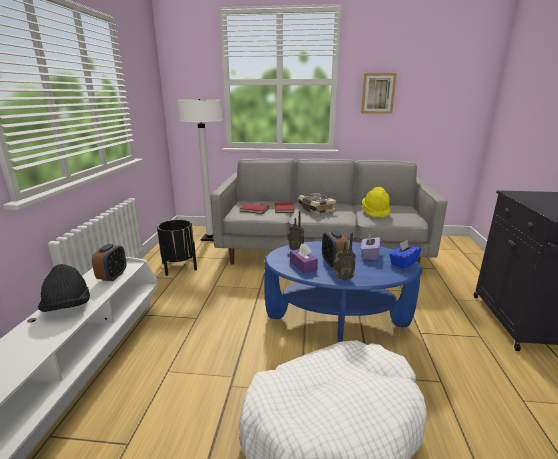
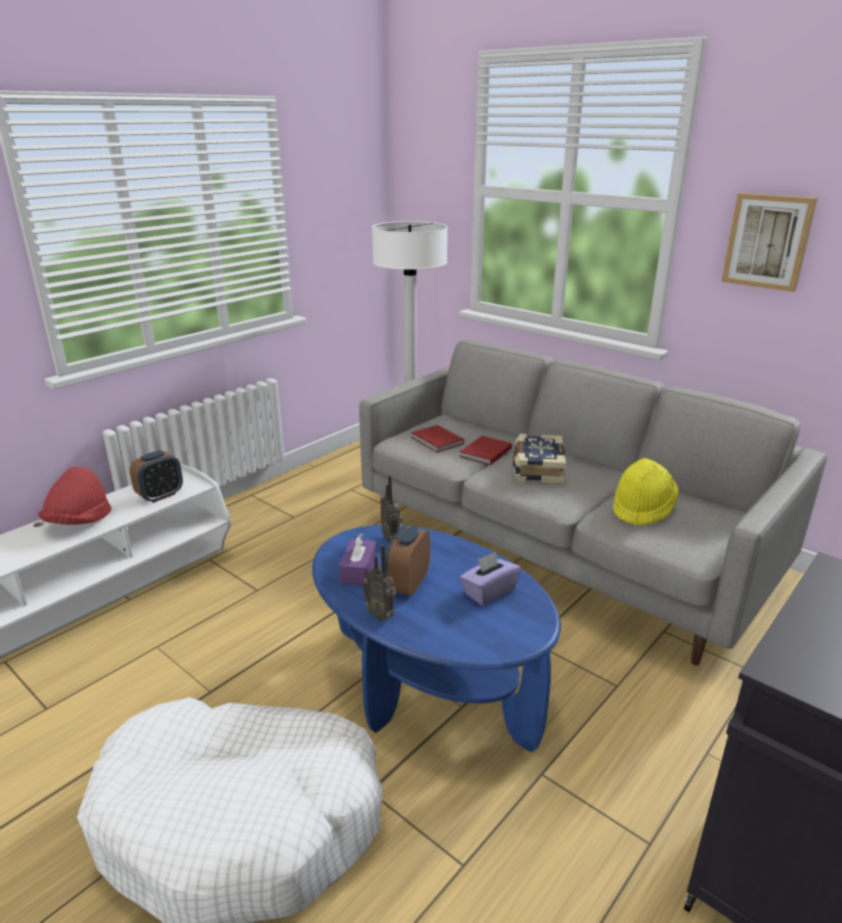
camera: 35 degrees right, 5 degrees up
(68, 307) = (79, 522): black hat -> red hat
(179, 266) = (320, 500): black planter -> none
(403, 263) = (520, 631): blue tissue box -> none

